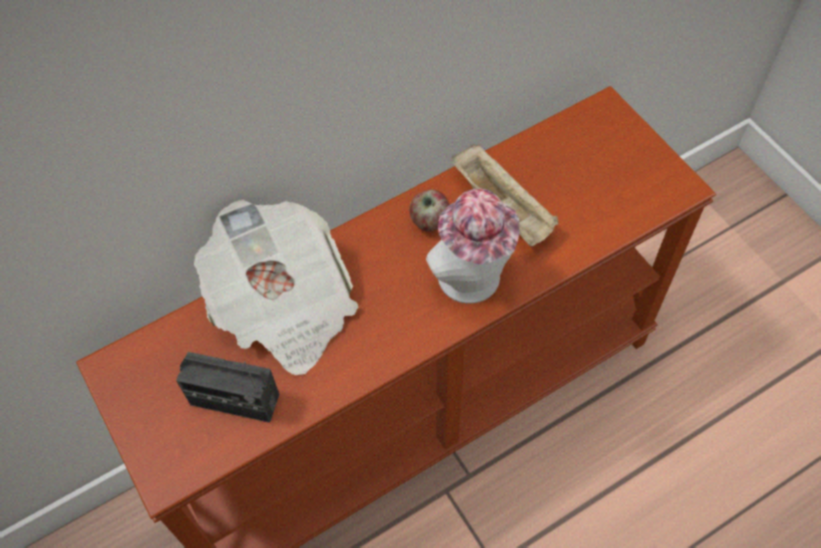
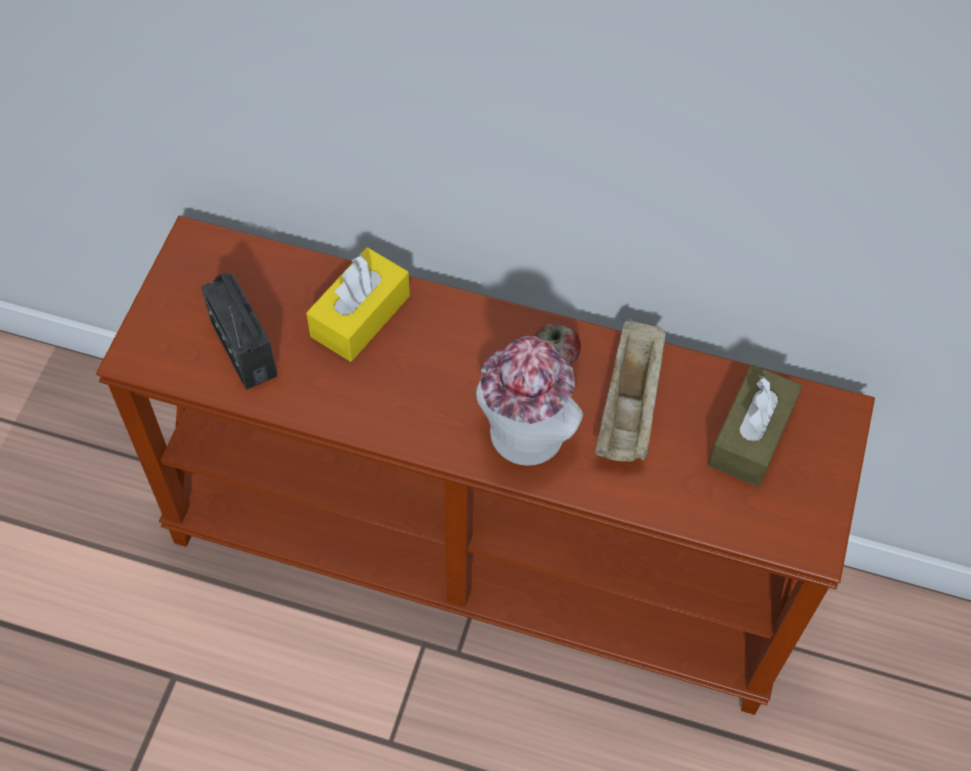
camera: 45 degrees right, 0 degrees up
(284, 307) = (360, 316): newspaper -> yellow tissue box
(581, 162) = (751, 436): none -> brown tissue box

